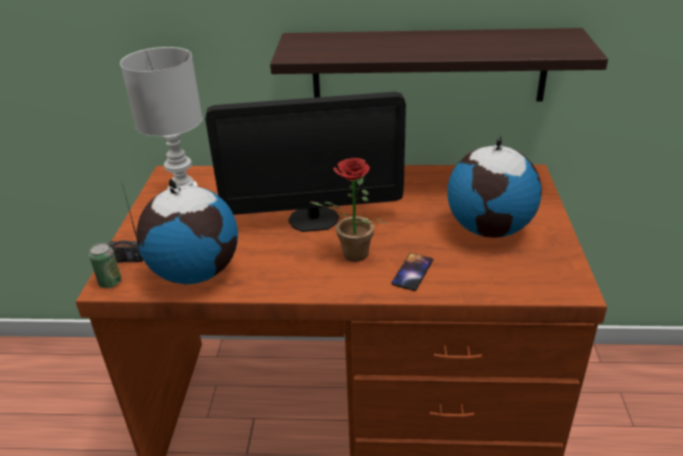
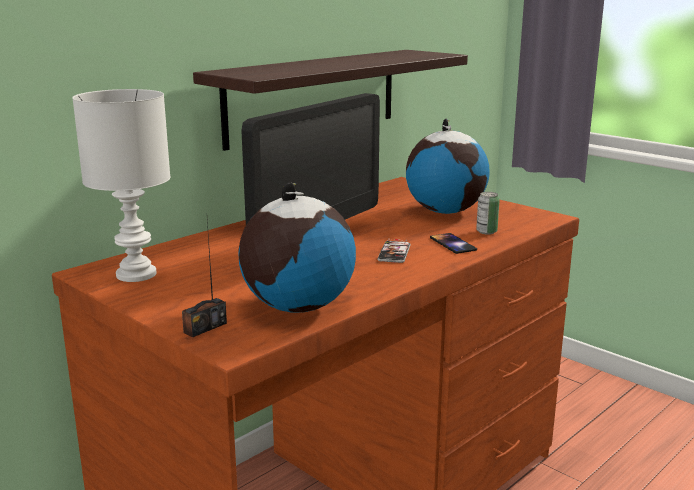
camera: 50 degrees left, 15 degrees down
(110, 282) = (231, 346): can -> can (486, 232)
(350, 256) = (394, 253): potted plant -> phone

